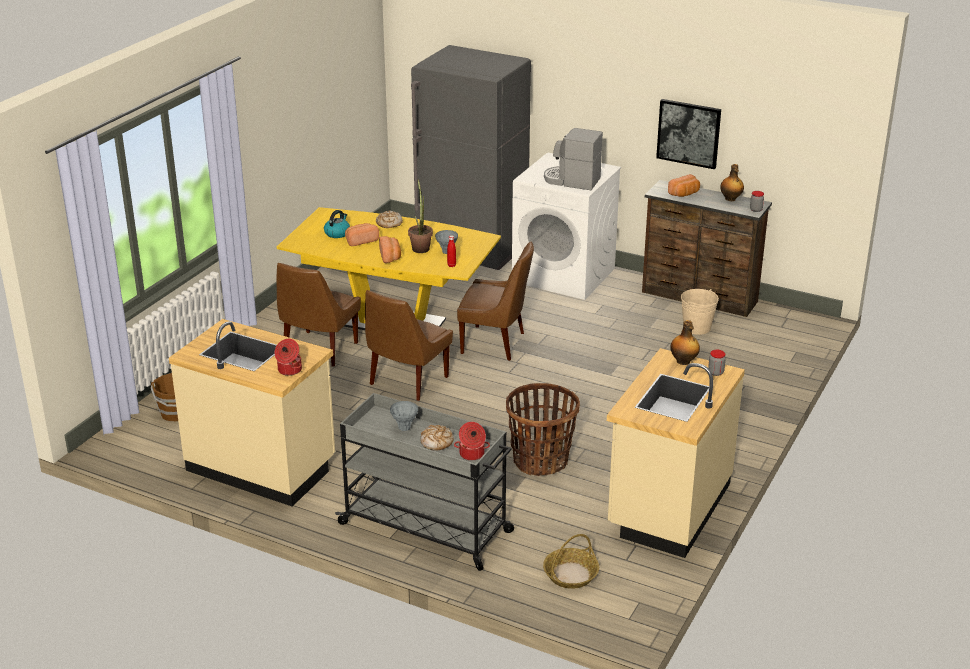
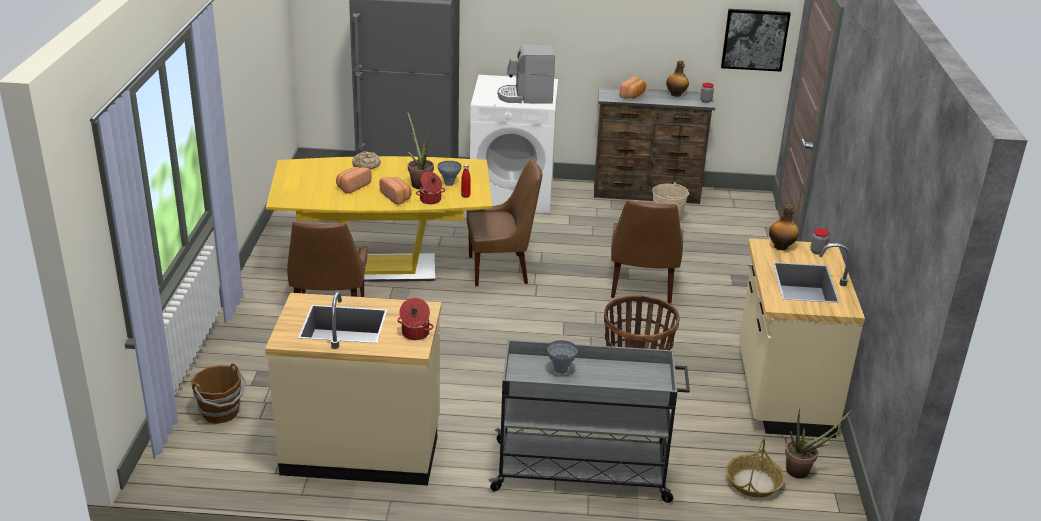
camera: 25 degrees left, 0 degrees up
(337, 233) = (321, 183): kettle -> none
(407, 382) = (445, 325): brown chair -> brown chair (641, 288)
(436, 442) = (605, 378): bread -> none
(471, 454) = (650, 382): cooking pot -> cooking pot (430, 200)
(625, 577) = (802, 471): none -> potted plant
(689, 133) = (627, 37): picture -> picture (754, 39)

